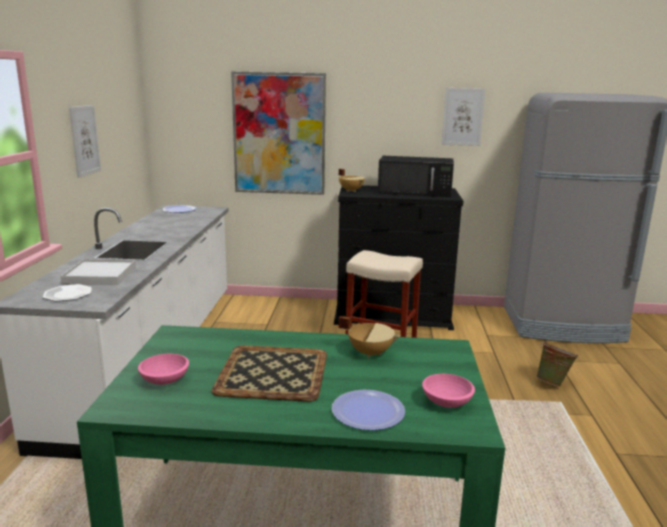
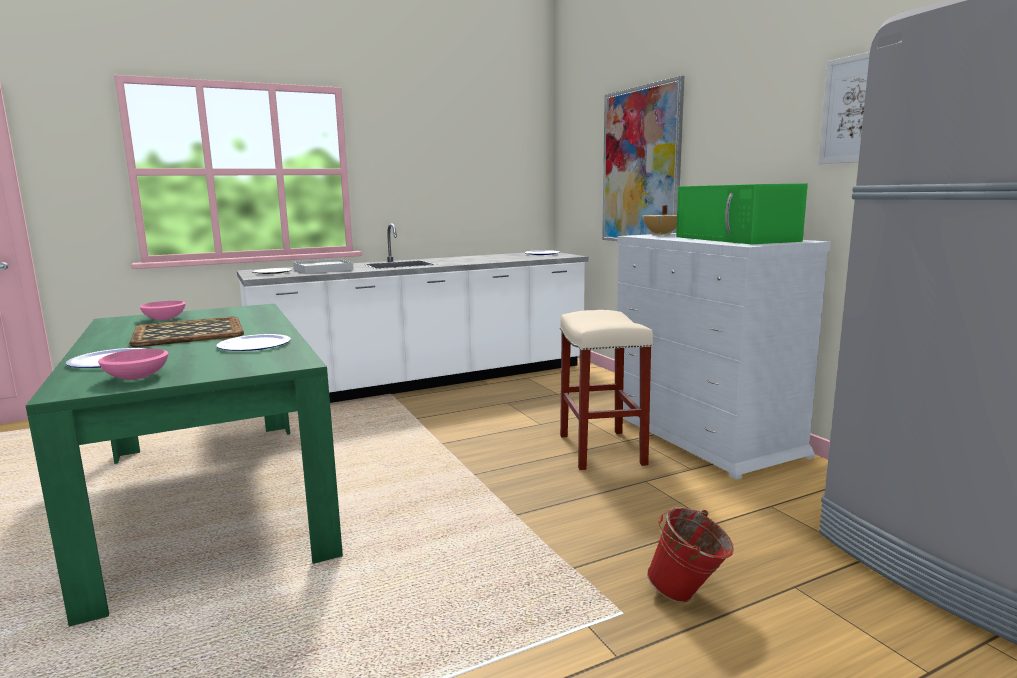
camera: 60 degrees right, 5 degrees down
(84, 140) = (427, 169): picture -> none
(370, 352) = (254, 345): beige cooking pot -> plate
(393, 315) = (704, 435): black dresser -> white dresser
(416, 192) = (736, 239): black microwave -> green microwave
(553, 383) = (688, 596): green bucket -> red bucket

